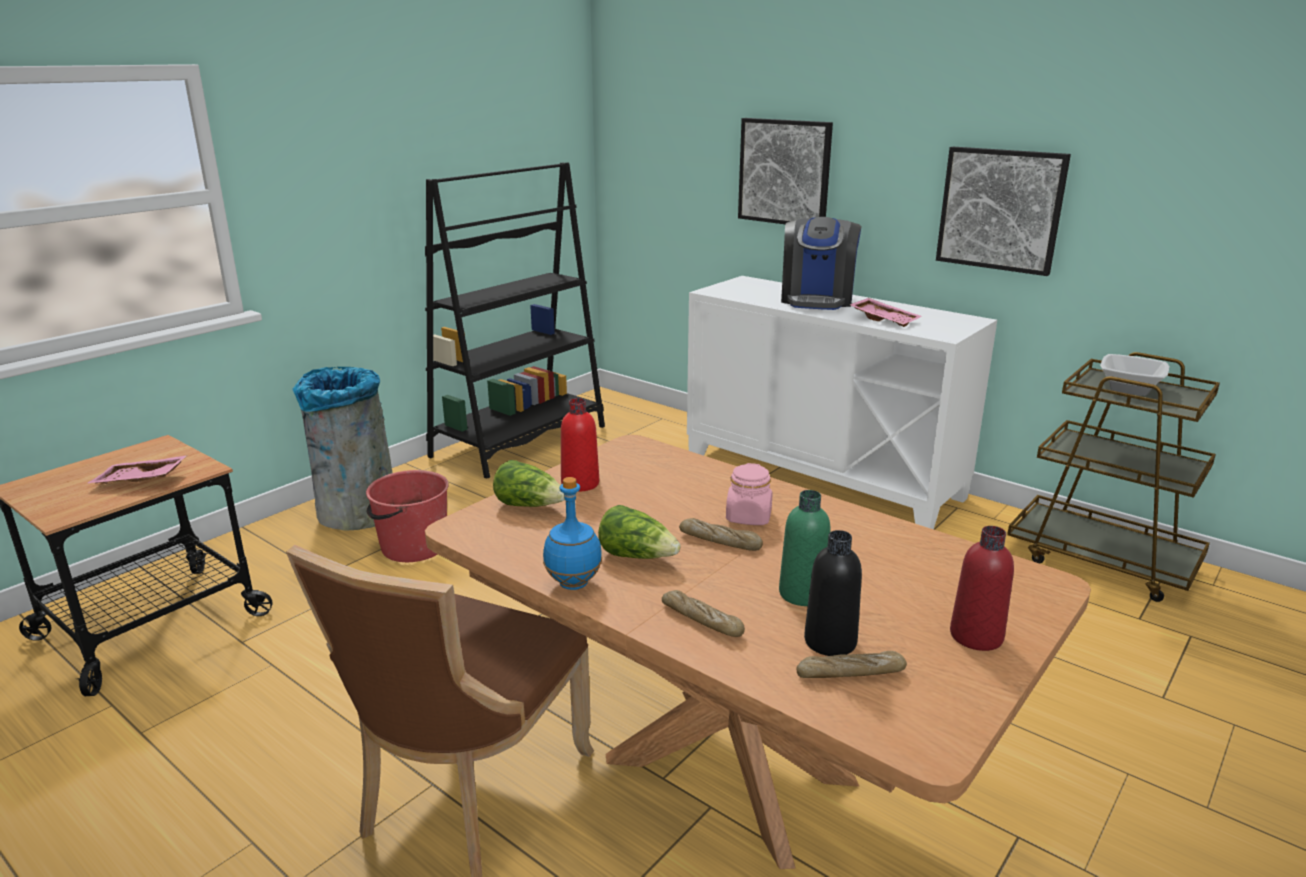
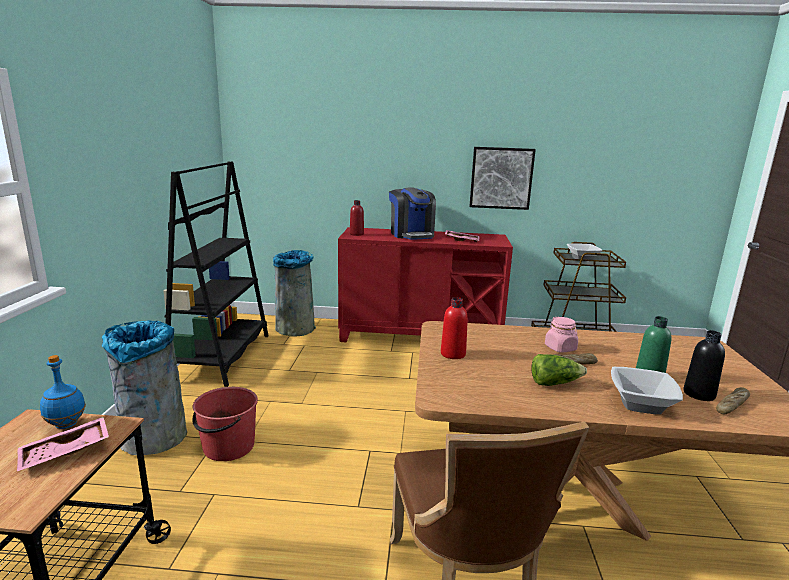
camera: 35 degrees left, 5 degrees down
(529, 505) = (450, 374): lettuce -> none
(572, 583) = (555, 408): blue bottle -> blue bottle (65, 425)
(651, 423) = (295, 328): none -> grey trash can
(701, 621) = (641, 404): bread -> bowl
(784, 172) = (372, 164): picture -> none
(822, 476) = (420, 336): white cabinet -> red cabinet
(976, 636) = (732, 372): red bottle -> red bottle (356, 234)

